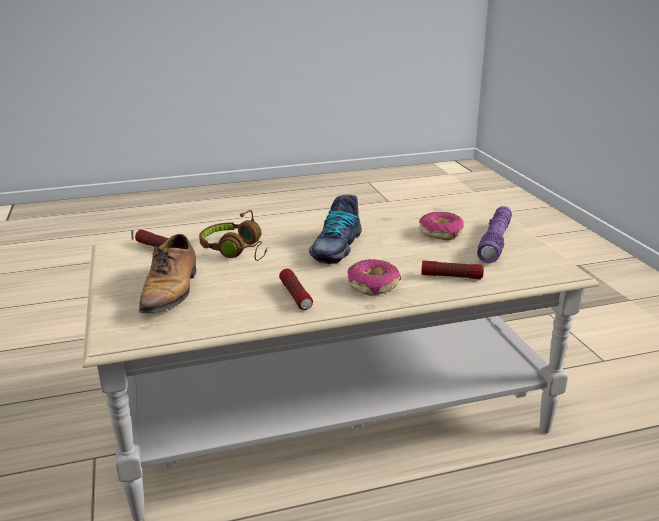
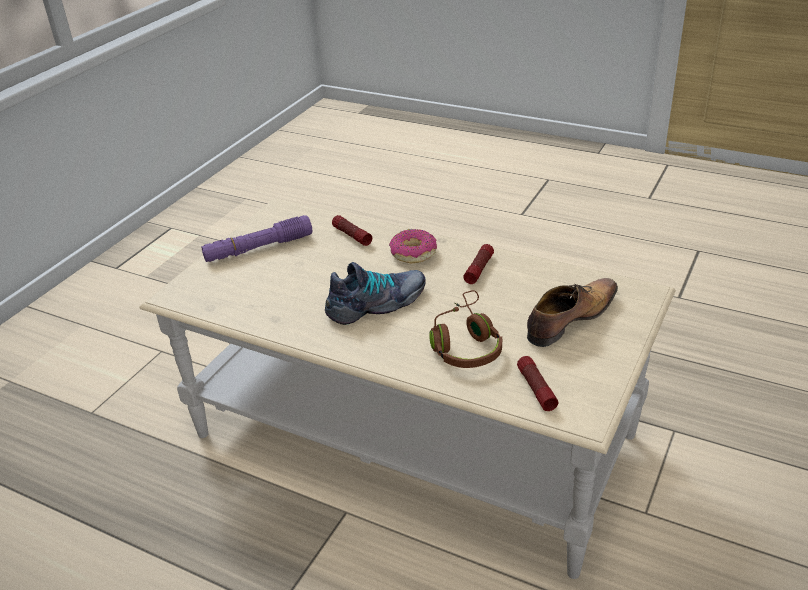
camera: 135 degrees left, 10 degrees up
(441, 233) = (272, 277): donut -> none

